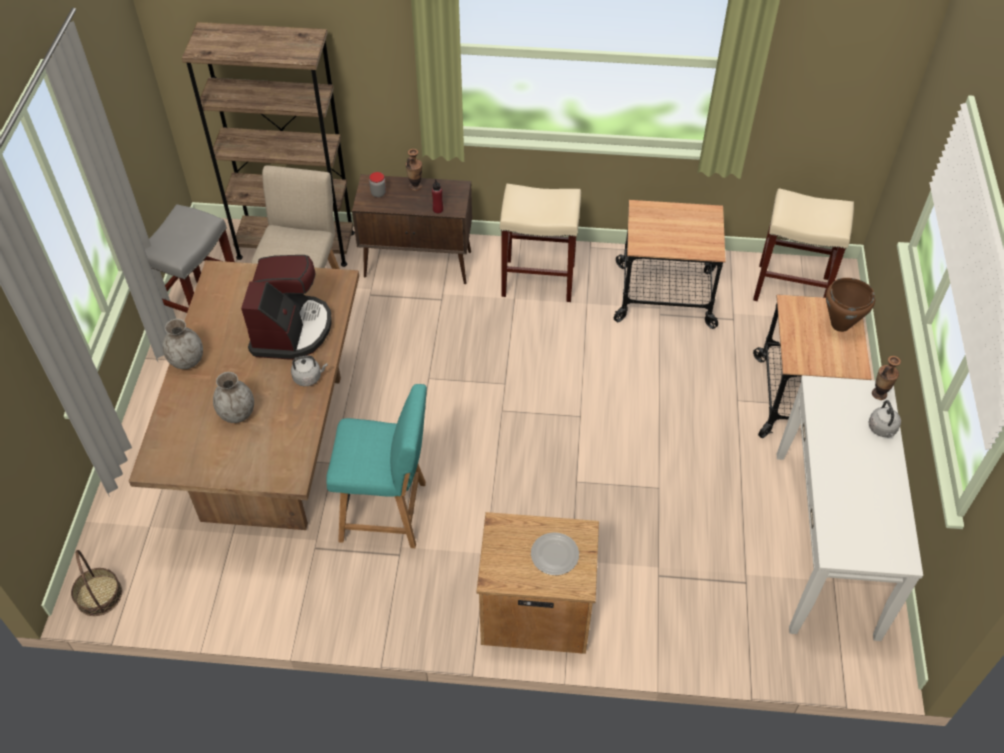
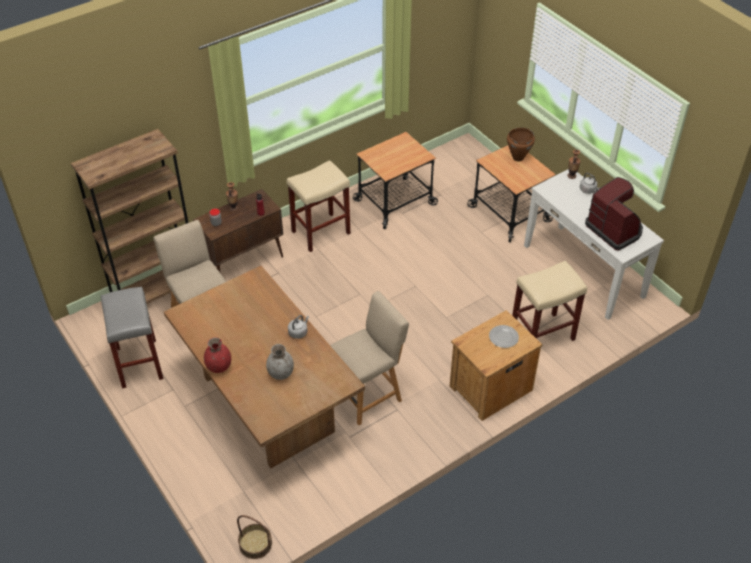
camera: 40 degrees left, 5 degrees down
(187, 360) = (219, 366): grey vase -> red vase
(291, 330) = (260, 316): coffee machine -> coffee machine (614, 229)
(388, 512) = (368, 394): turquoise chair -> beige chair
(792, 288) = (452, 163): beige stool -> beige stool (542, 334)

